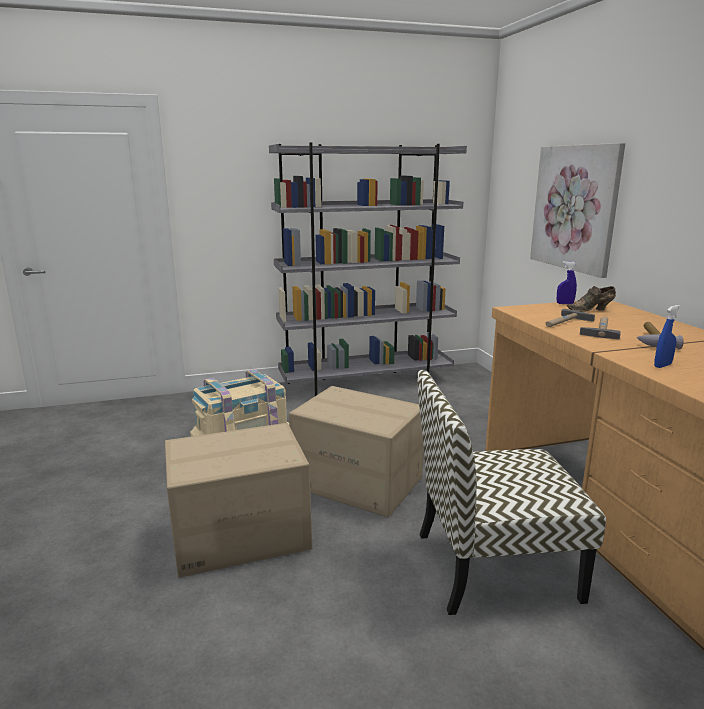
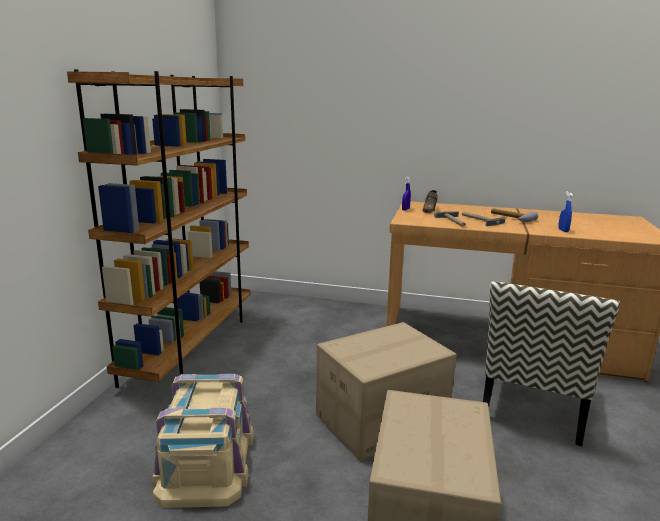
camera: 60 degrees left, 0 degrees up
(366, 383) = (191, 345): grey bookcase -> brown bookcase
(574, 208) = (352, 134): picture -> none

